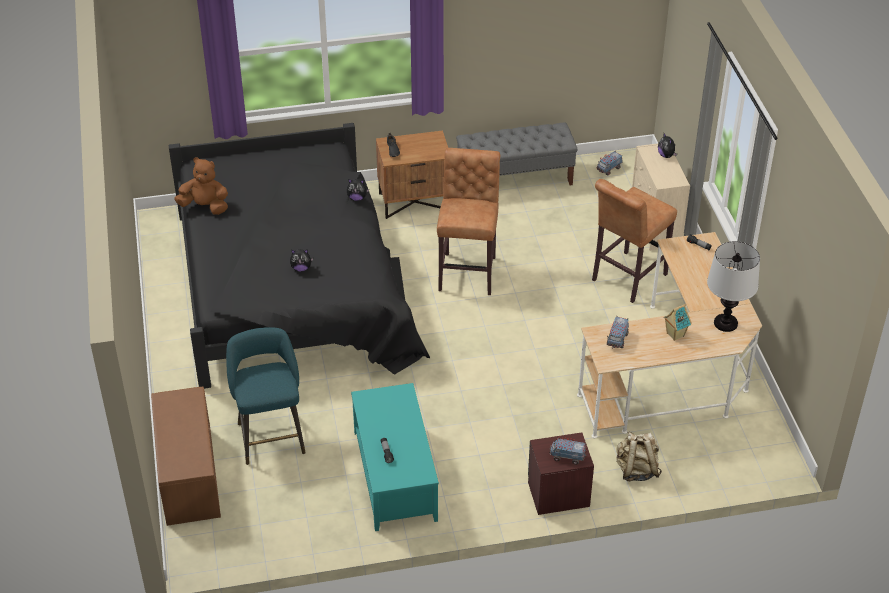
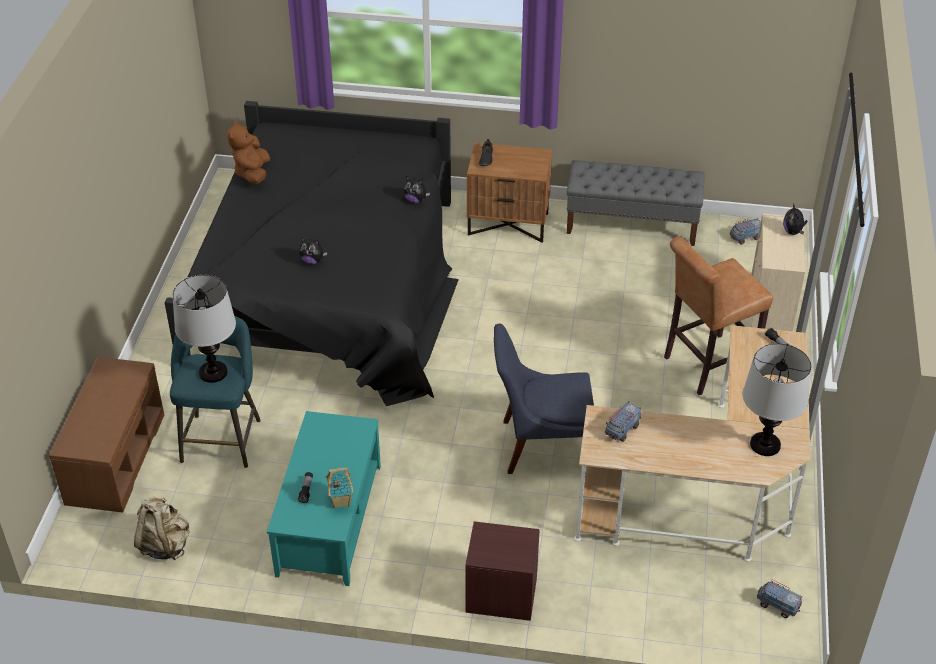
camera: 20 degrees right, 0 degrees up
(205, 206) = (252, 173): brown plush toy -> brown plush toy turned 120 degrees counterclockwise
(268, 379) = (213, 372): none -> table lamp
(468, 271) = (528, 313): brown stool -> none
(530, 373) = (540, 445): none -> blue chair
(567, 456) = (507, 553): toy truck -> toy truck (777, 605)
(636, 470) = (607, 593): beige backpack -> beige backpack (165, 545)
(674, 335) = (695, 442): toy house -> toy house (340, 501)

